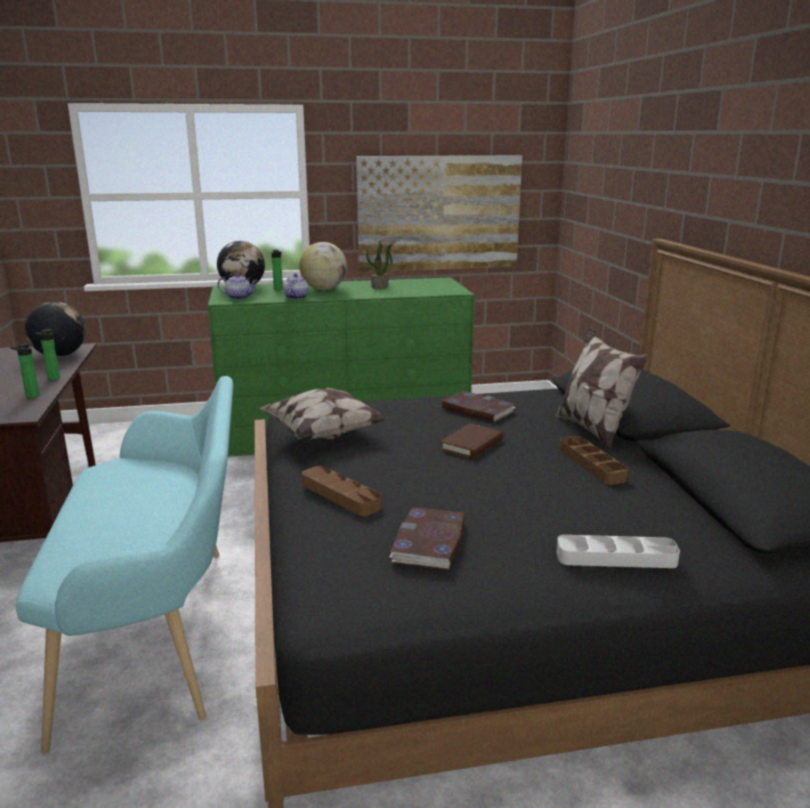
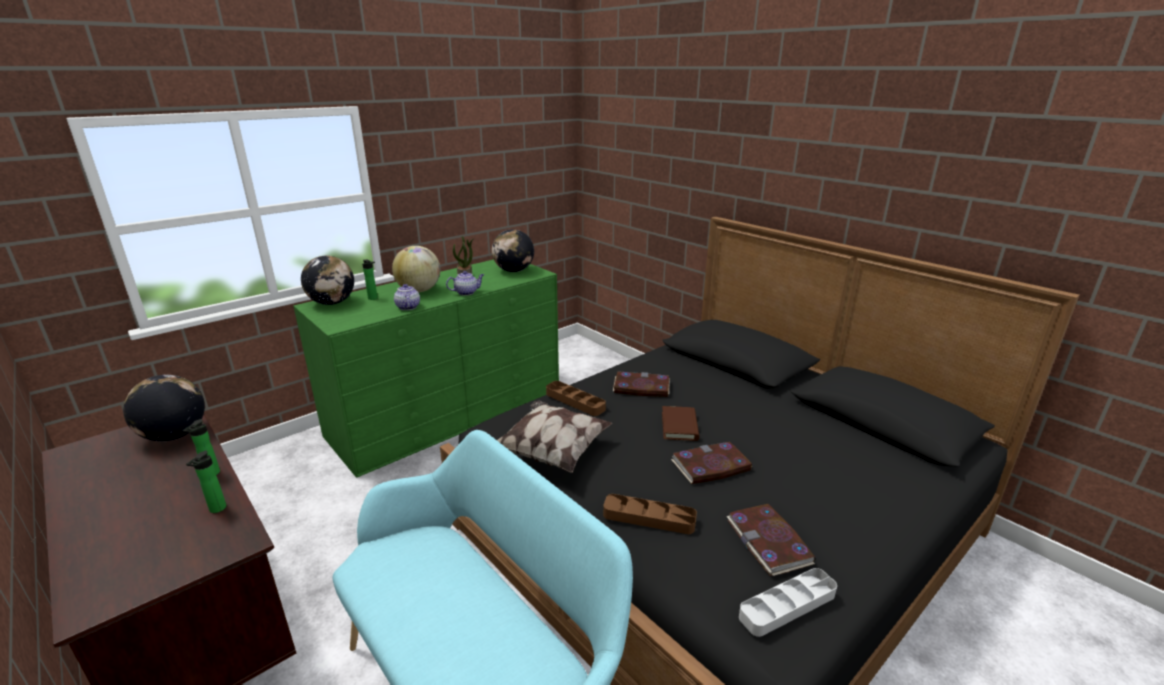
camera: 30 degrees left, 5 degrees up
(239, 297) = (348, 318): teapot -> teapot (466, 292)
(434, 287) = (513, 271): none -> globe
(439, 213) = (488, 199): picture -> none
(457, 478) = (711, 466): none -> book
(591, 464) = (775, 419): brown tray -> brown tray (575, 401)
(593, 429) = (738, 384): pillow -> none
(616, 557) = (885, 504): grey tray -> grey tray (787, 605)

